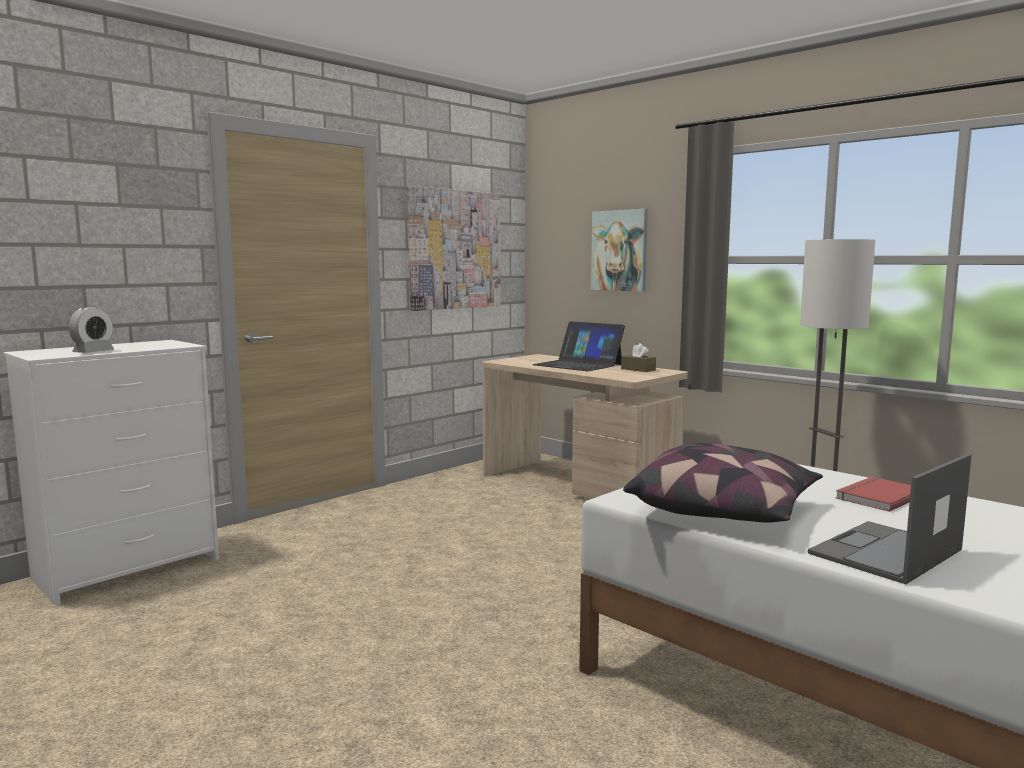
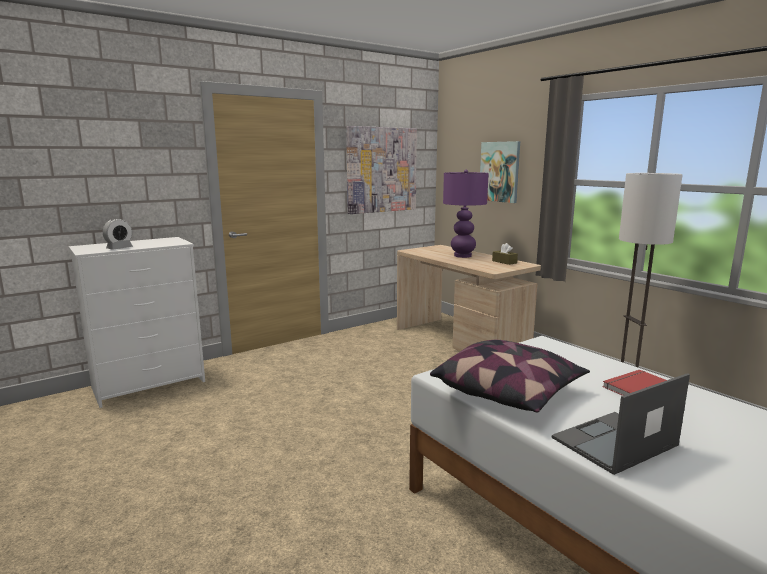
camera: 10 degrees right, 5 degrees up
(578, 364) = (463, 256): laptop -> purple table lamp

